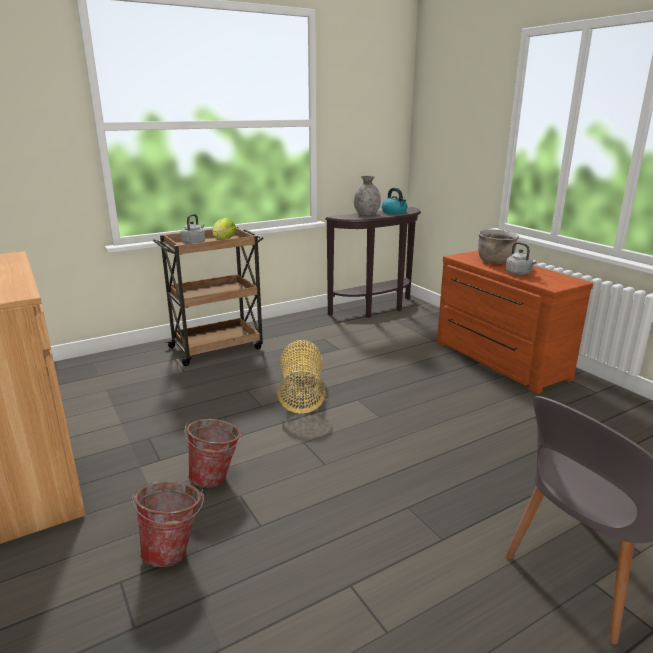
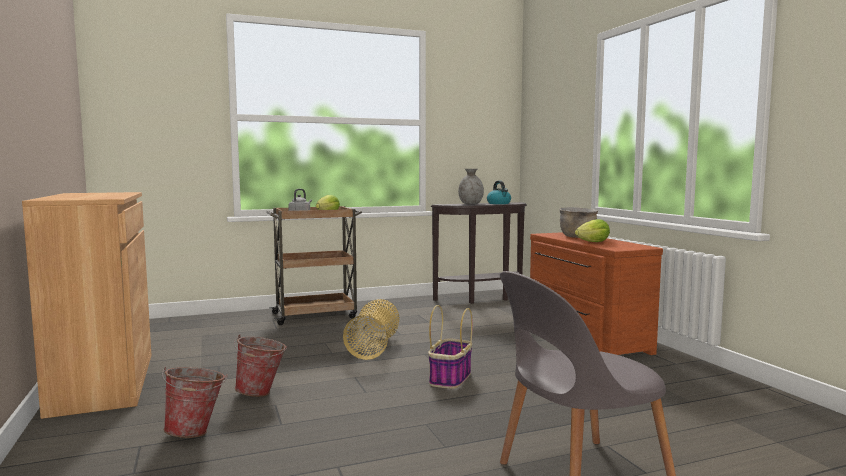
camera: 10 degrees right, 15 degrees down
(400, 435) = (450, 379): none -> basket
(519, 274) = (593, 242): grey kettle -> lettuce

